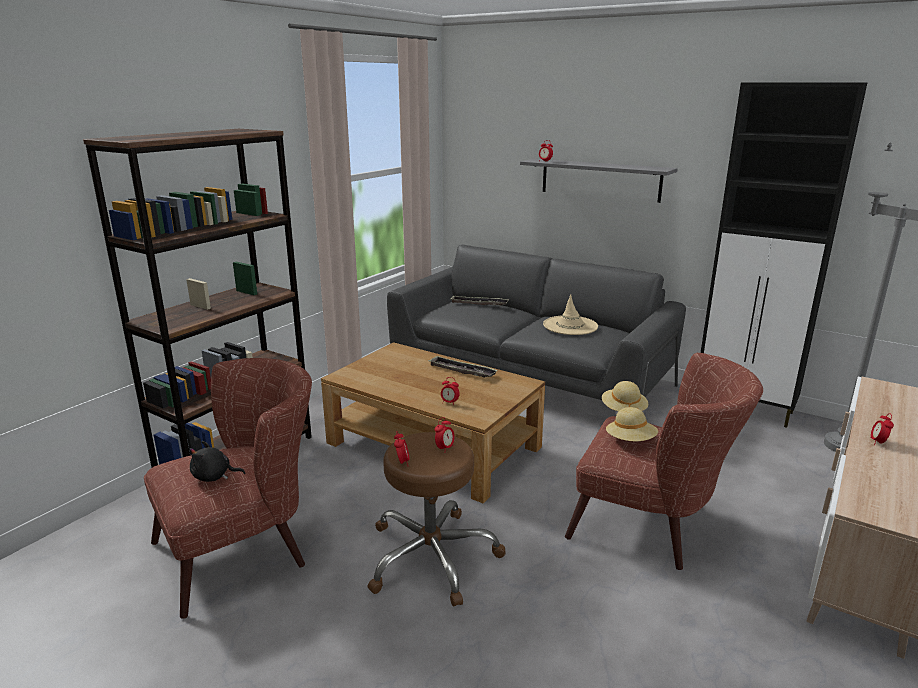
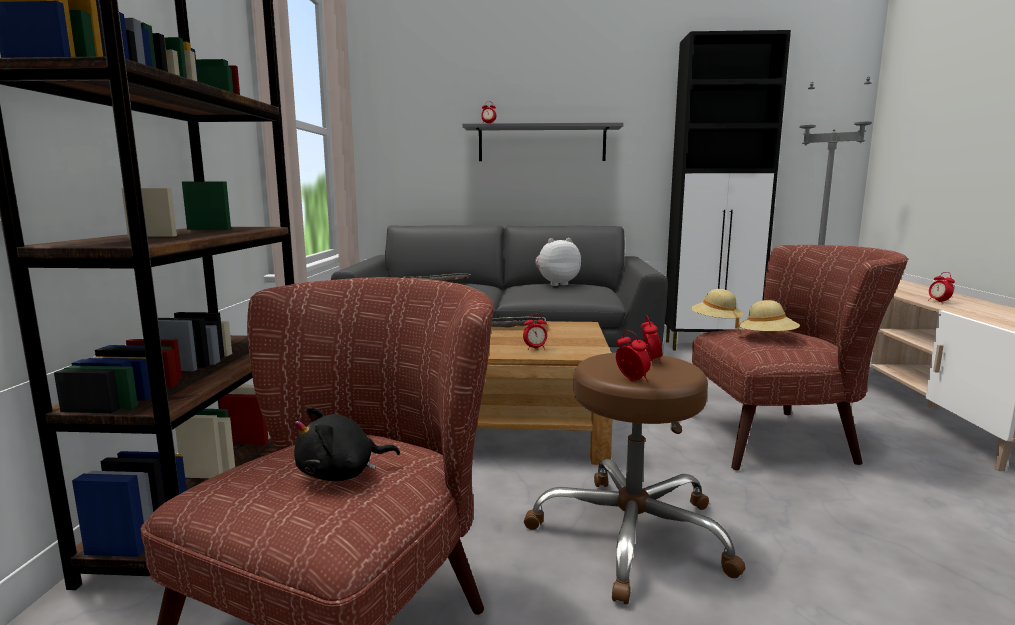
camera: 30 degrees left, 10 degrees down
(570, 326) = (556, 284): beige hat -> plush toy

